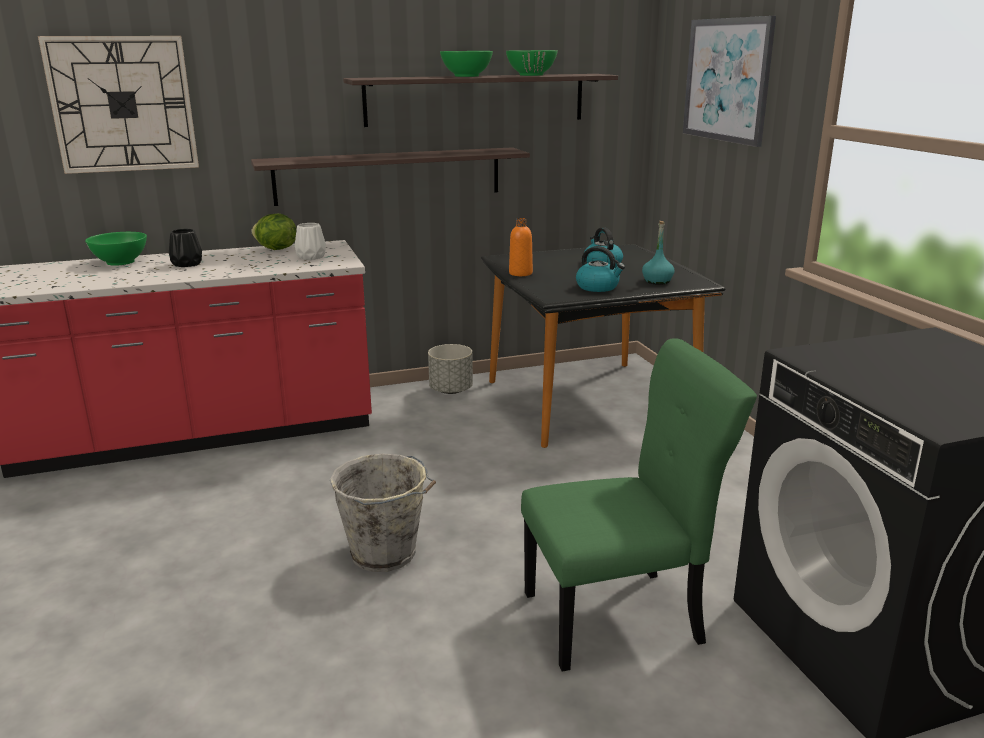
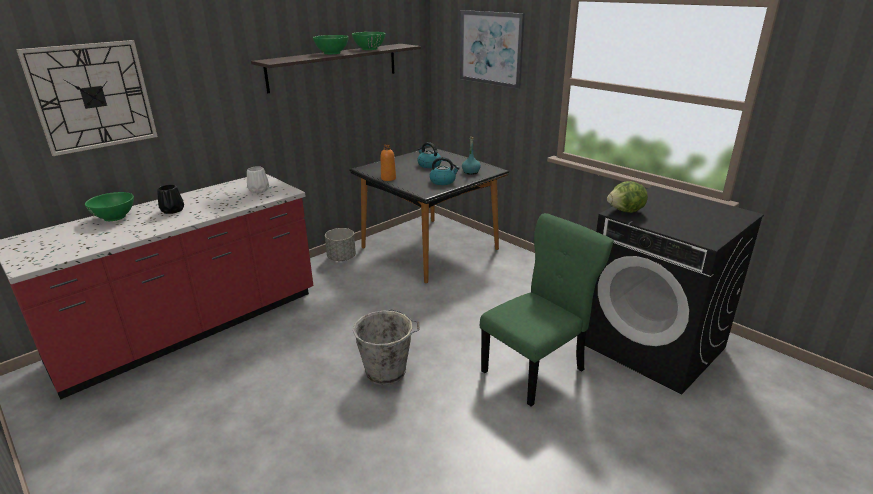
camera: 25 degrees left, 5 degrees up
(275, 249) = (224, 187): lettuce -> lettuce (626, 211)
(389, 176) = (286, 124): shelf -> none

